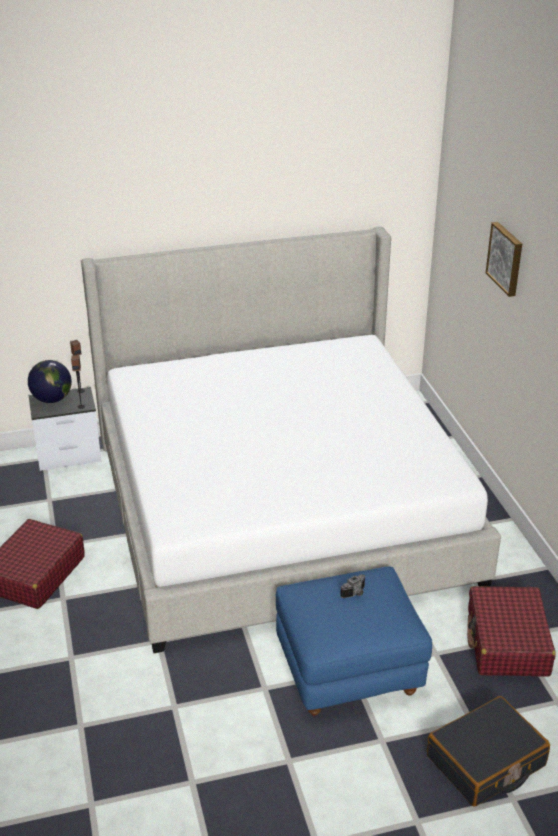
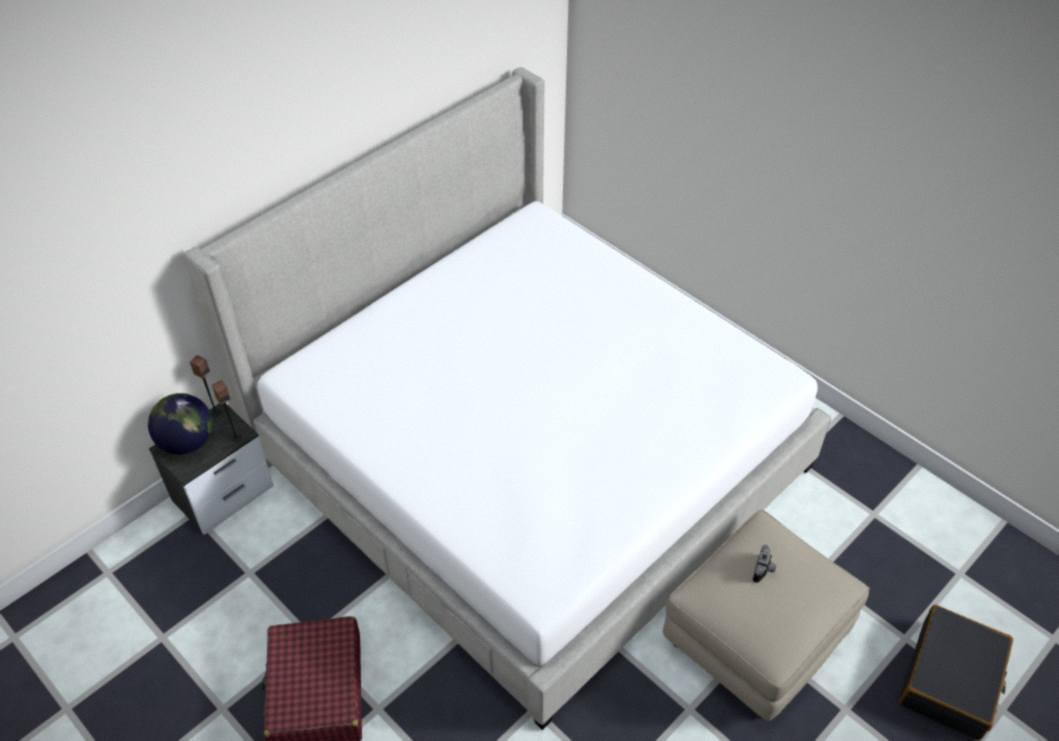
camera: 30 degrees left, 15 degrees up
(349, 670) = (754, 639): blue ottoman -> beige ottoman
(506, 258) = (737, 87): picture -> none
(507, 643) = (870, 525): red suitcase -> none

